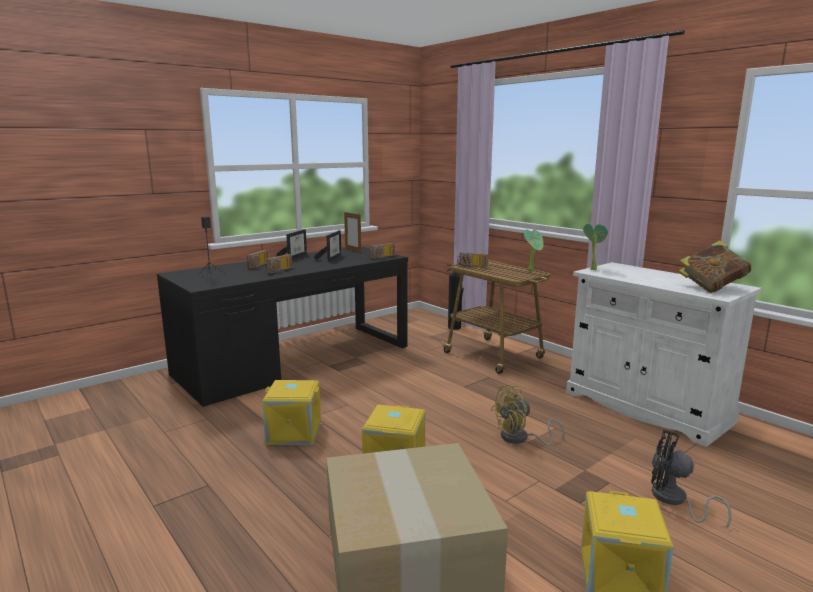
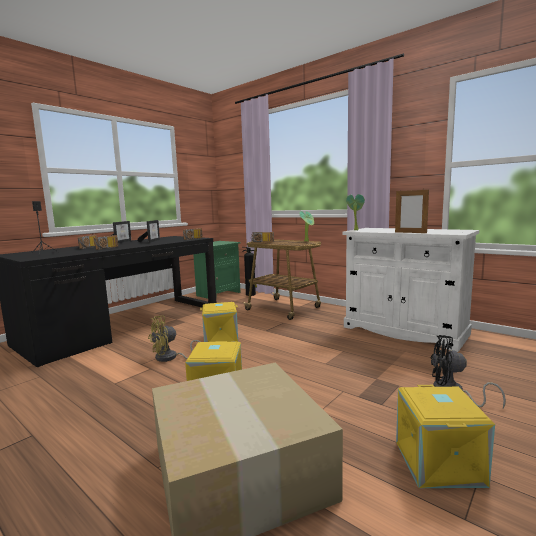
camera: 10 degrees left, 5 degrees down
(293, 433) = (122, 379): yellow storage box -> yellow storage box (220, 339)
(353, 250) = (169, 237): picture frame -> picture frame (410, 232)
(411, 322) = (217, 294): none -> green nightstand
(520, 438) = (318, 361): yellow fan -> yellow fan (170, 358)
(711, 288) = (446, 231): book -> none

